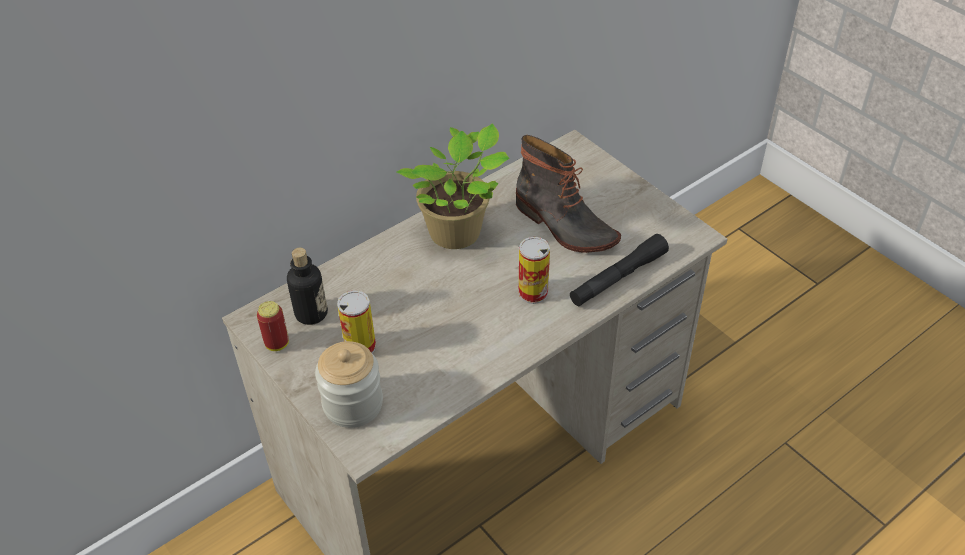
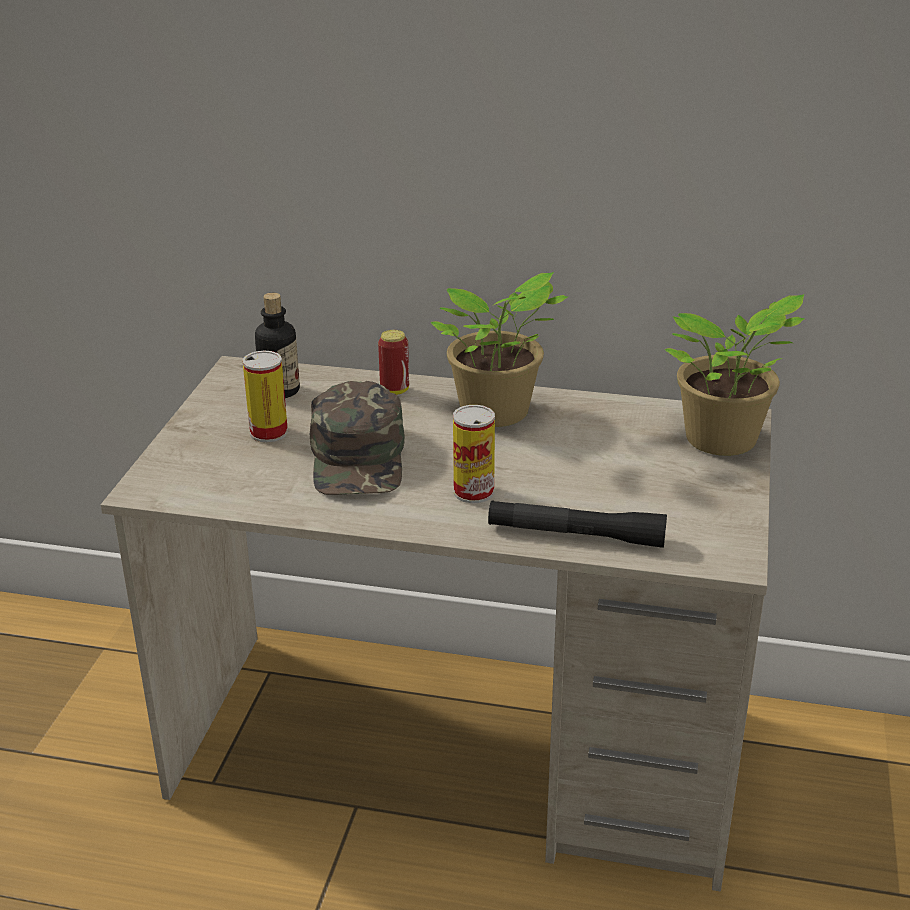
camera: 50 degrees right, 15 degrees down
(277, 344) = (221, 392): can -> can (394, 390)
(353, 404) = (191, 461): jar -> none
(440, 320) = (359, 457): none -> green cap
(564, 226) = (604, 467): boot -> none
(588, 167) = (724, 442): none -> potted plant

